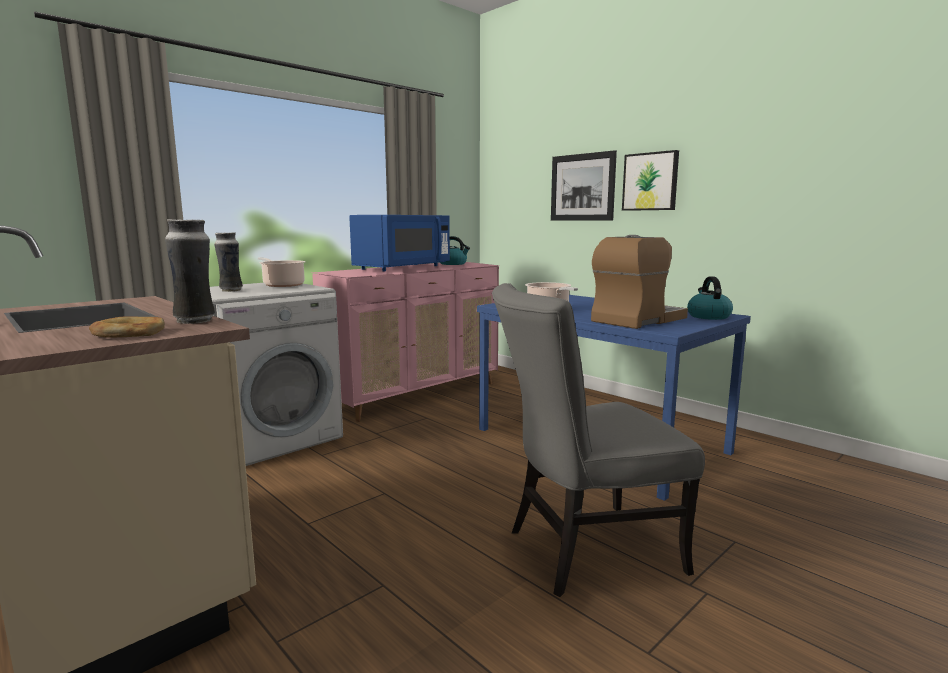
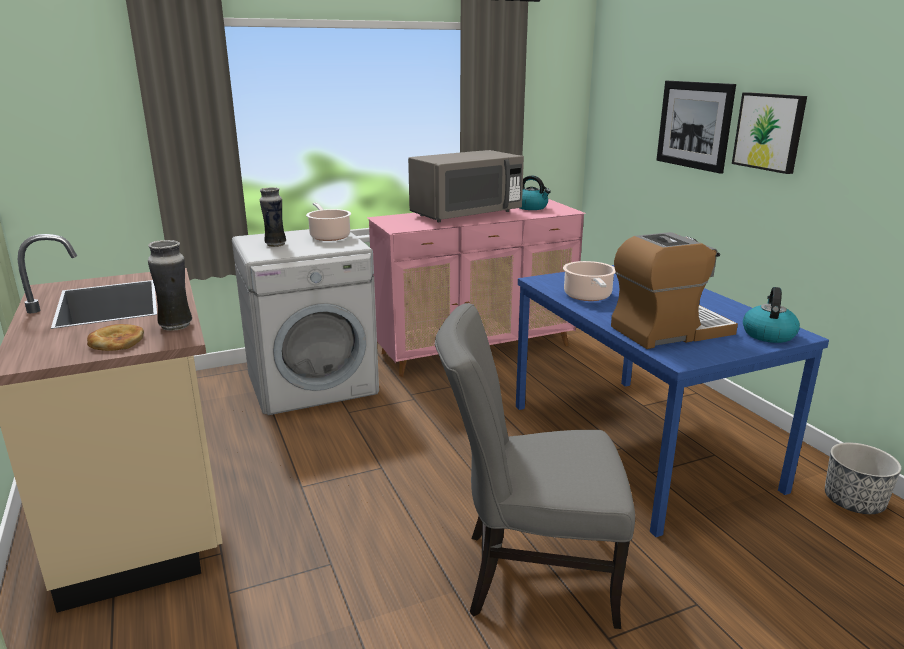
camera: 20 degrees right, 10 degrees up
(402, 268) = (466, 214): blue microwave -> grey microwave
(778, 451) = (853, 501): none -> planter

